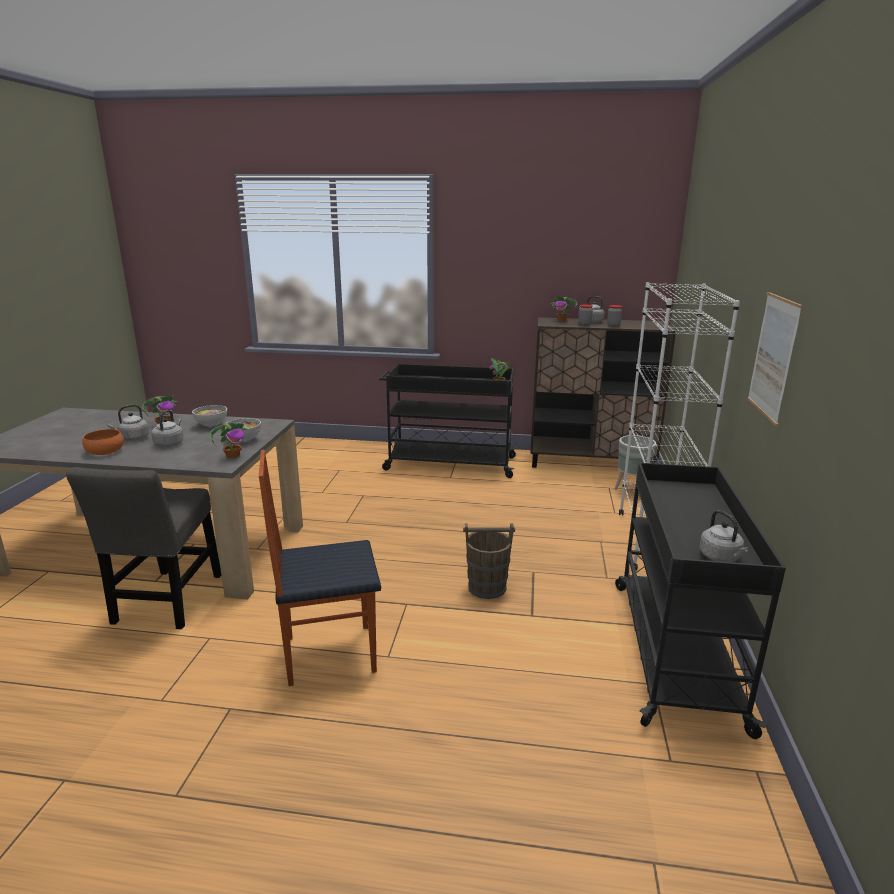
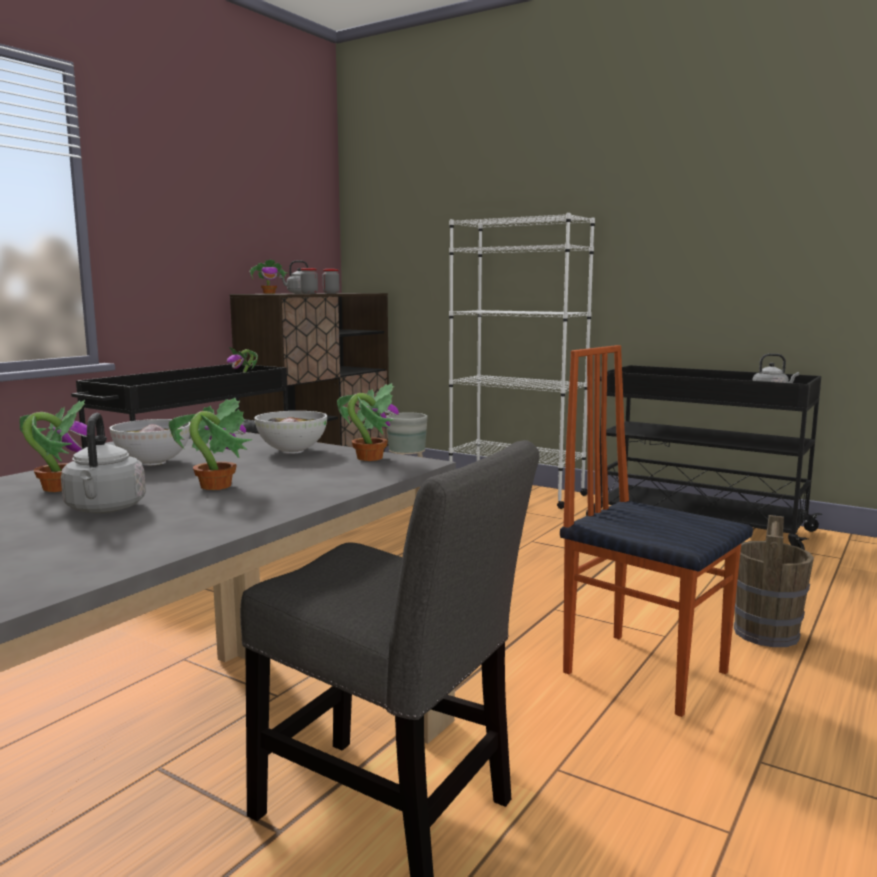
camera: 65 degrees left, 10 degrees down
(105, 451) = (158, 530): orange bowl -> none
(170, 443) = (214, 486): grey kettle -> potted plant
(329, 653) = (645, 670): chair -> chair turned 120 degrees clockwise
(487, 588) = (549, 565): brown bucket -> brown bucket (766, 633)
(773, 356) = (679, 248): picture -> none

